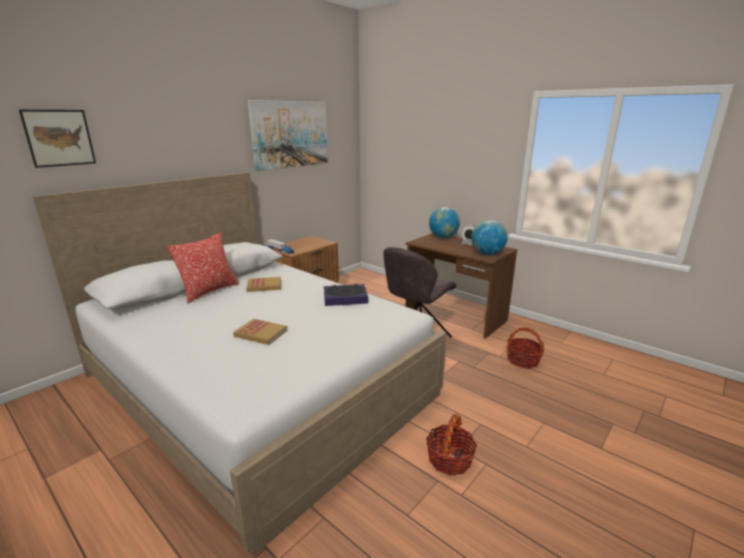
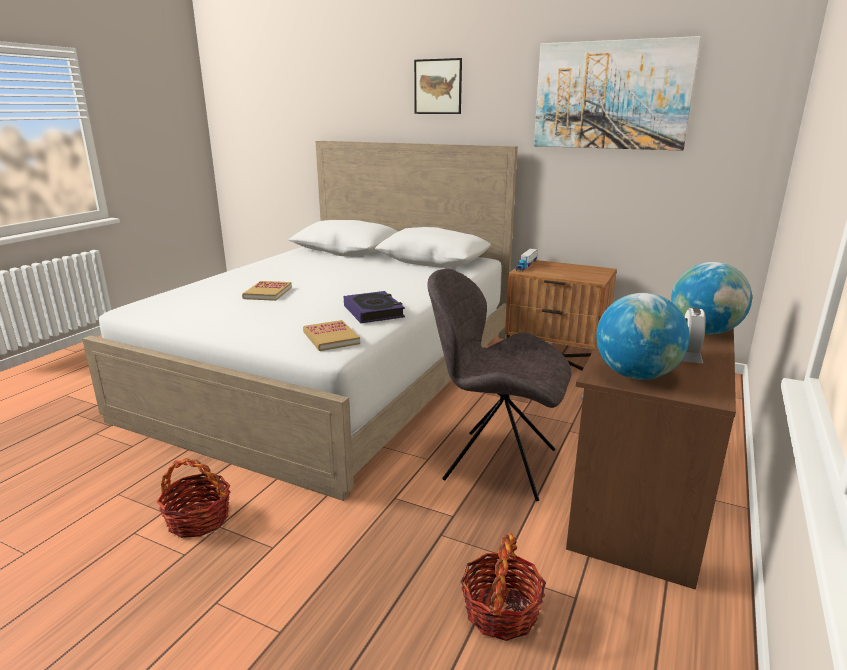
camera: 75 degrees right, 0 degrees up
(59, 138) = (345, 92): picture -> picture (438, 86)
(209, 291) = (364, 262): pillow -> none
(264, 286) = (391, 276): book -> book (331, 338)

